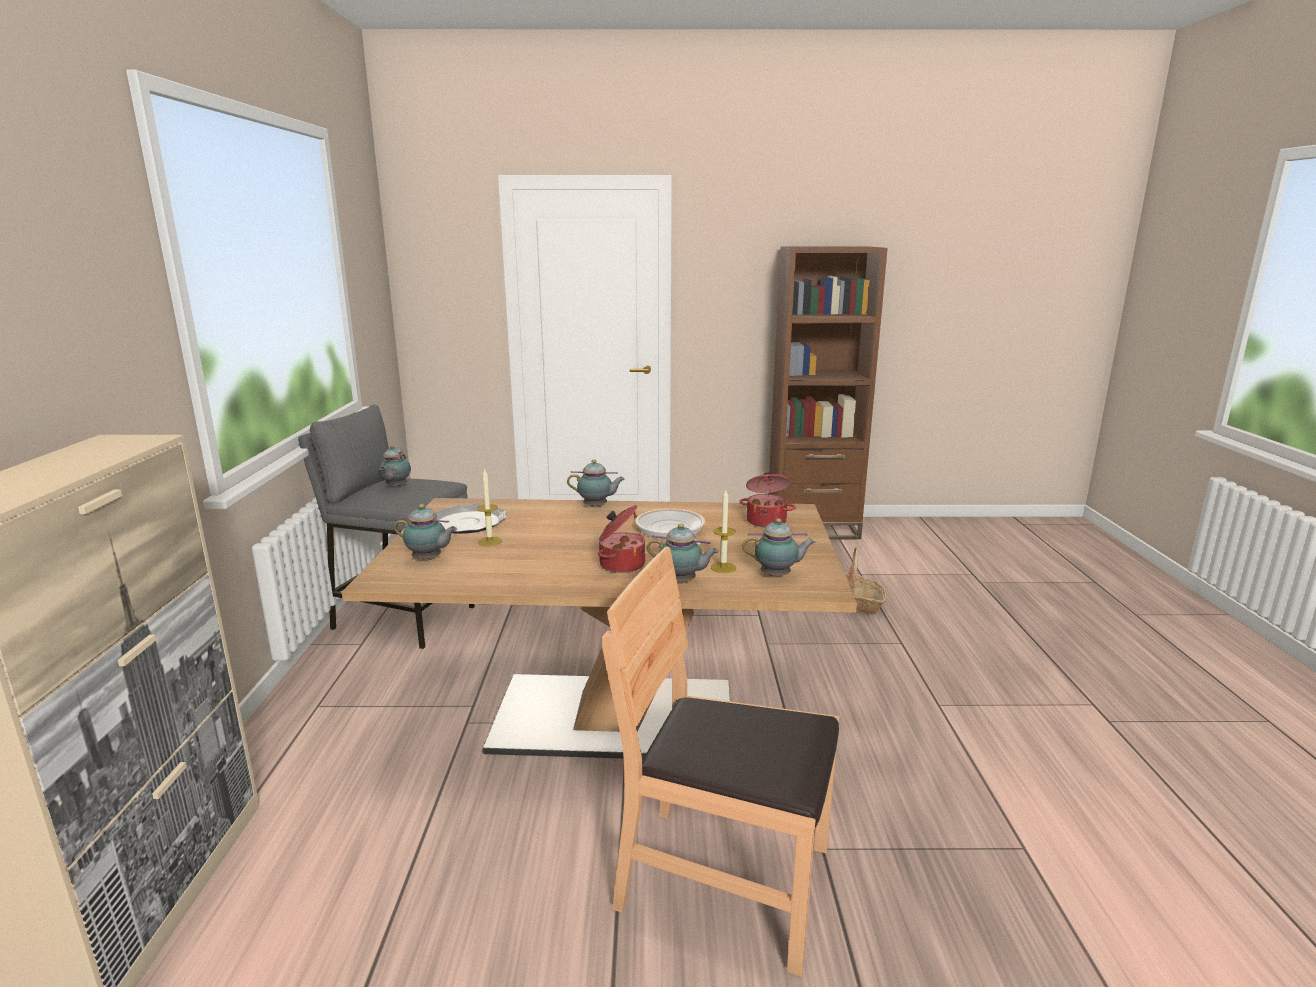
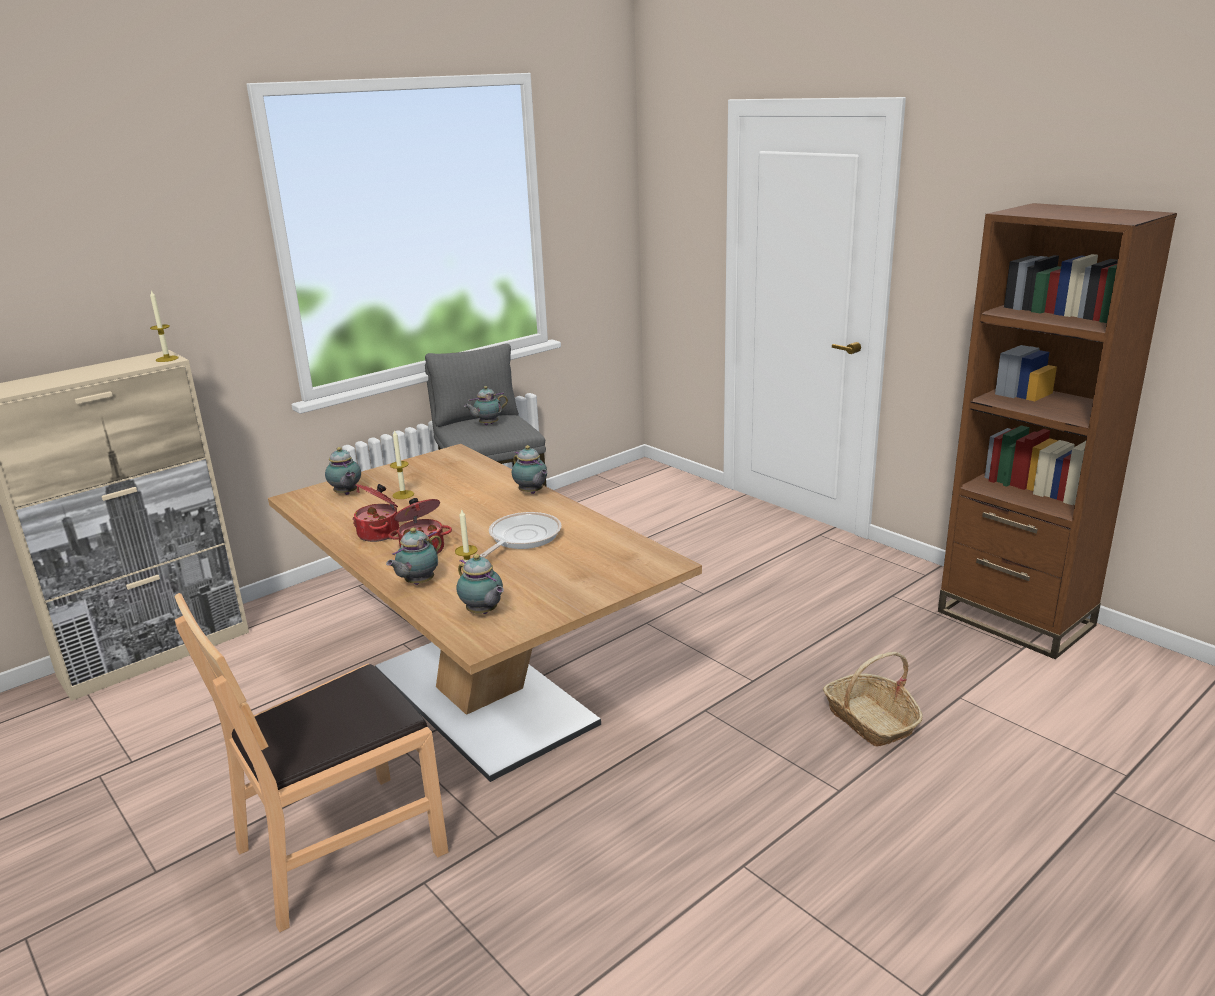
camera: 50 degrees right, 5 degrees up
(143, 439) = (167, 359): none -> candle
(468, 522) = (428, 473): plate -> none
(682, 582) = (418, 583): teapot -> teapot turned 60 degrees clockwise
(725, 879) = (341, 847): brown chair -> brown chair turned 105 degrees counterclockwise
(766, 521) = (611, 562): cooking pot -> cooking pot (380, 533)

